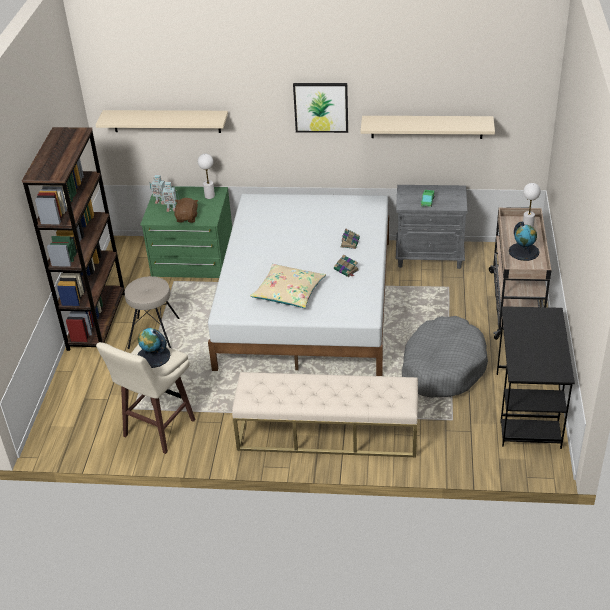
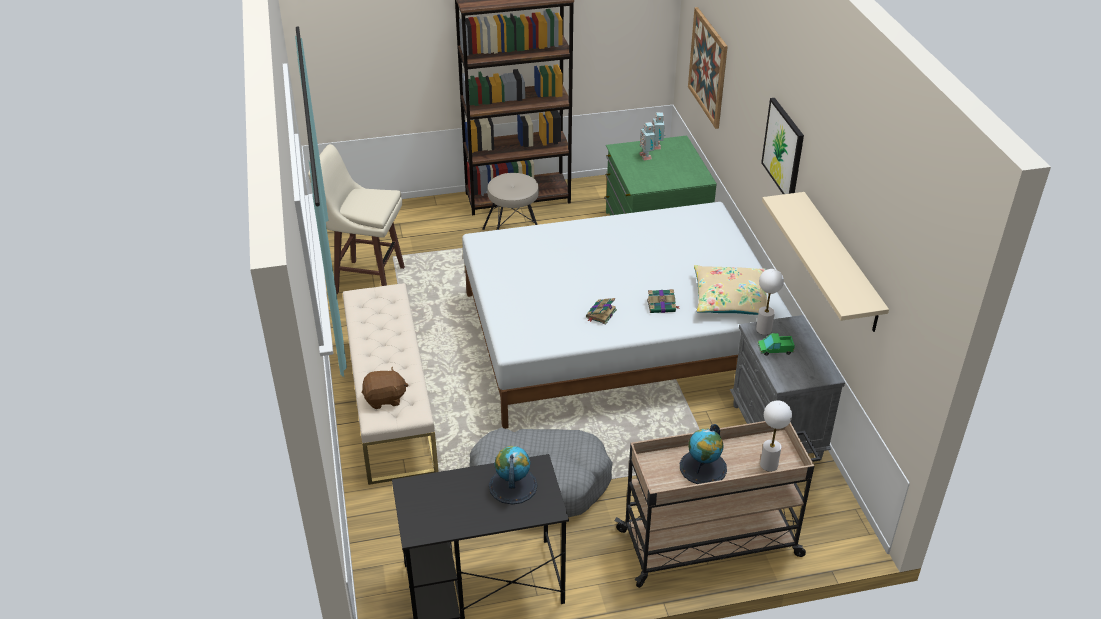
camera: 70 degrees right, 0 degrees up
(153, 356) = (369, 202): globe -> globe (512, 485)
(166, 121) = (708, 67): beige shelf -> picture
(187, 218) = (634, 171): brown plush toy -> brown plush toy (385, 399)
(209, 196) = (688, 175): white table lamp -> white table lamp (763, 329)
(288, 292) = (536, 278): beige pillow -> beige pillow (731, 299)

